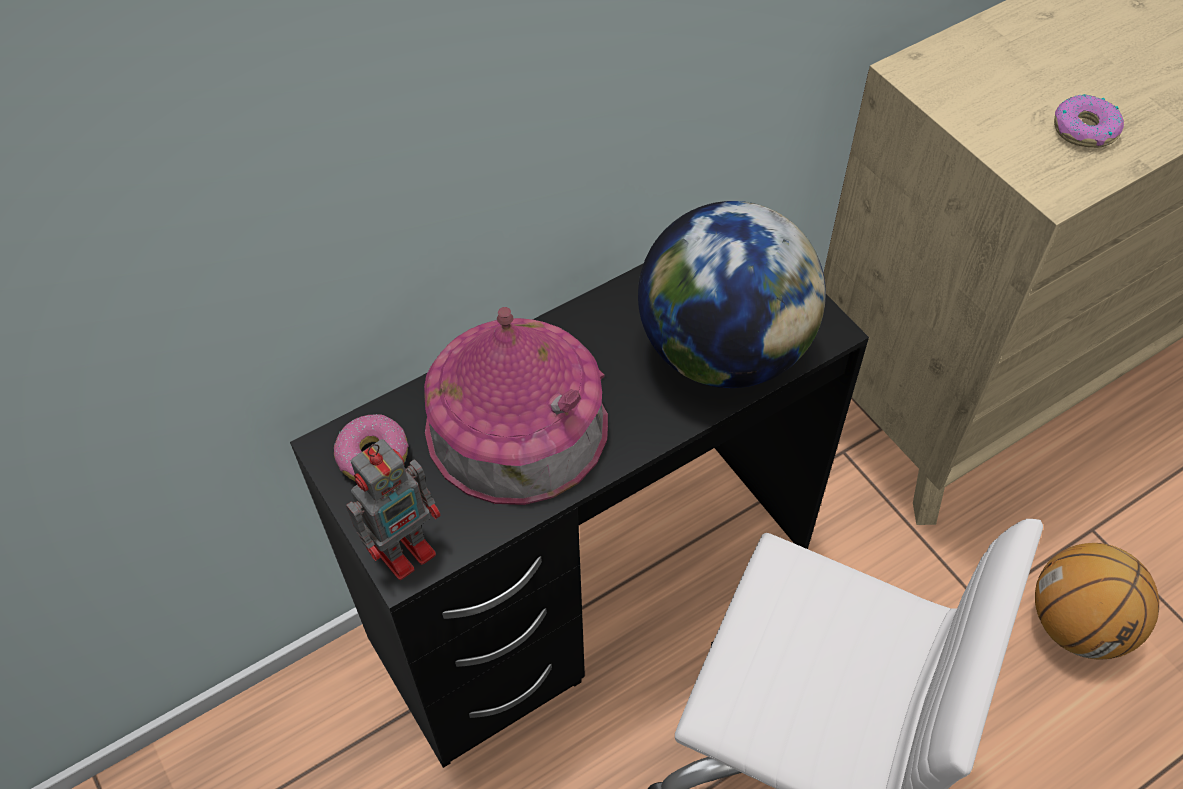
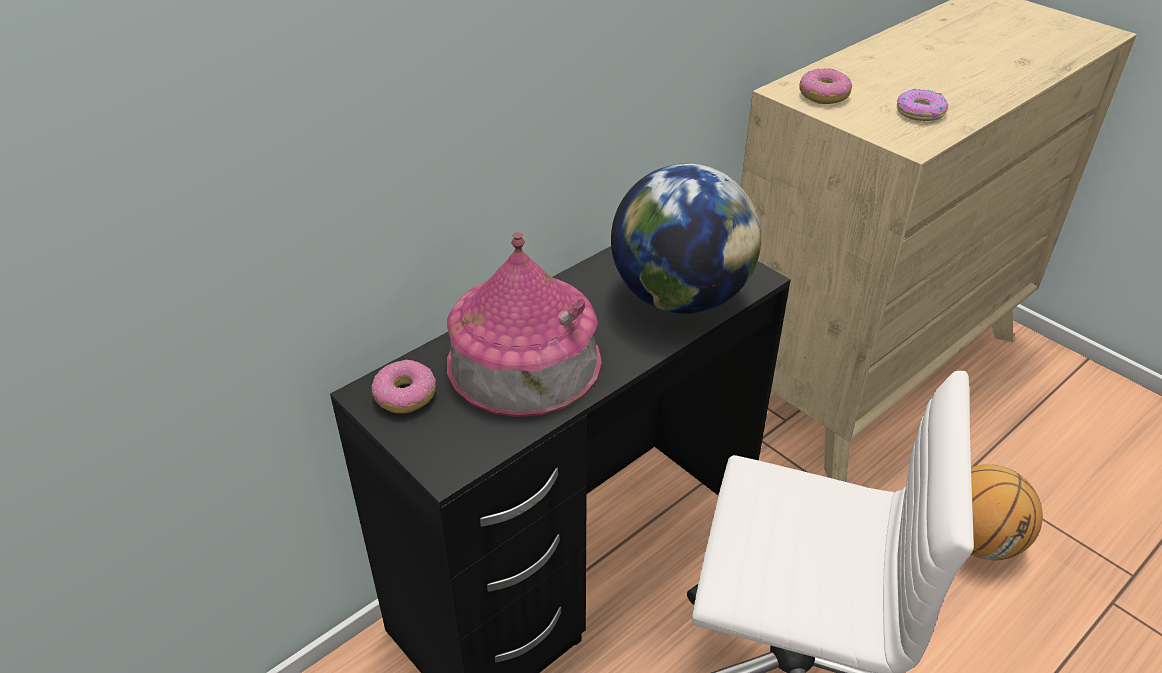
camera: 10 degrees left, 15 degrees down
(405, 547) = (445, 455): toy robot -> none
(962, 83) = (823, 95): none -> donut

